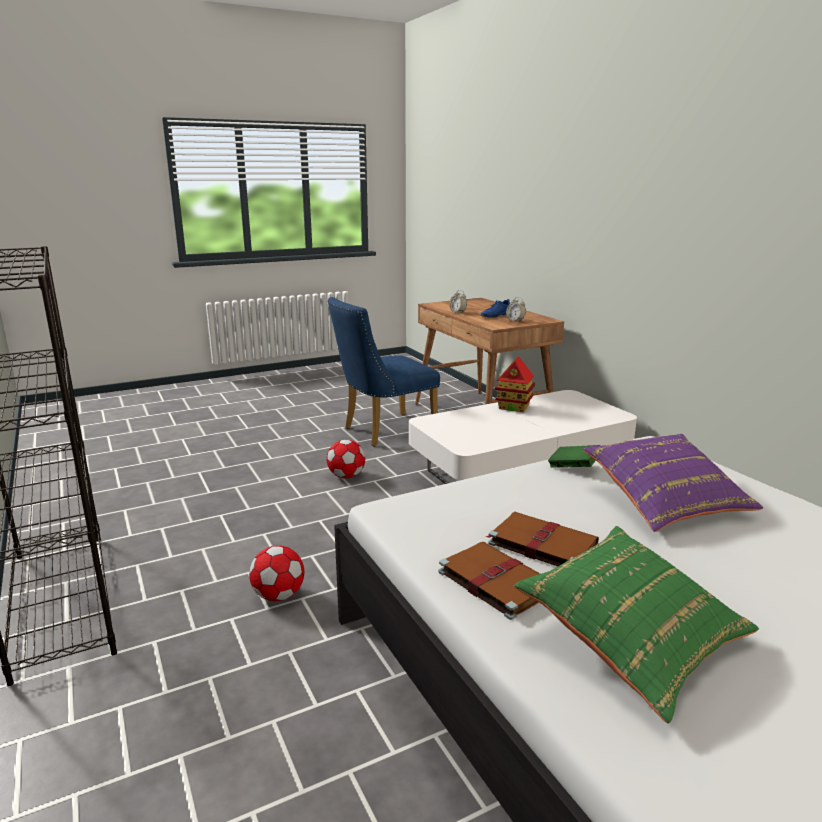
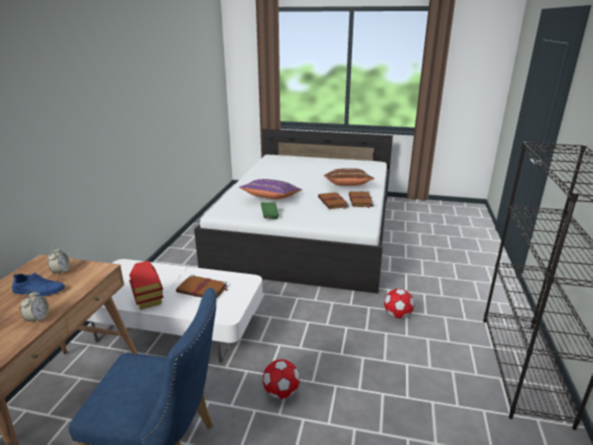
camera: 140 degrees left, 5 degrees up
(491, 427) = (203, 289): none -> brown book
(632, 640) = (347, 186): green pillow -> brown pillow

